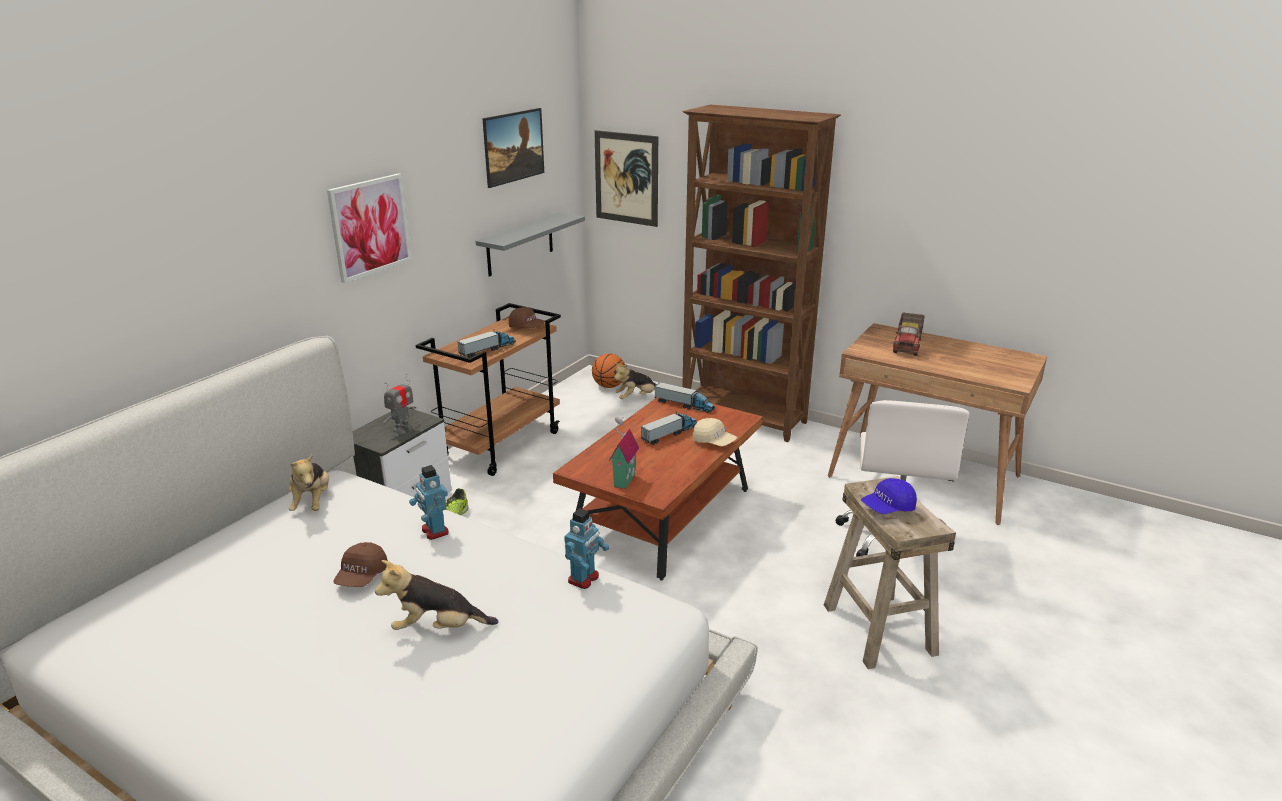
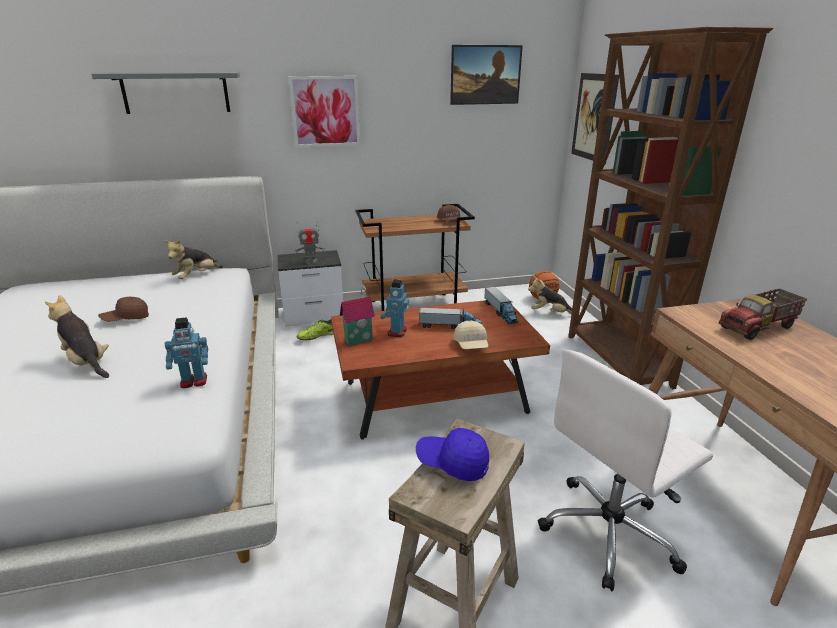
camera: 45 degrees right, 0 degrees up
(434, 531) = (198, 314): toy robot -> toy robot (396, 332)
(488, 350) = (398, 226): toy truck -> none
(520, 244) = (481, 159): grey shelf -> grey shelf (176, 92)

